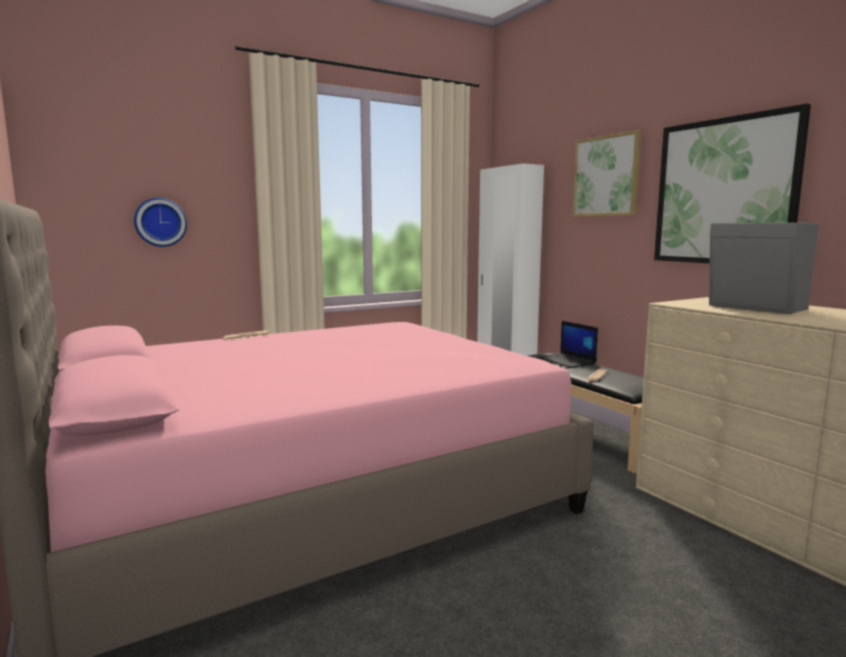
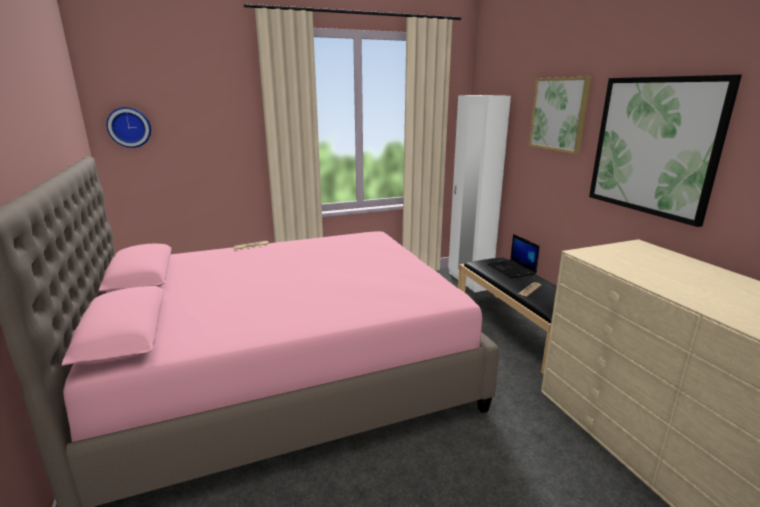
camera: 10 degrees right, 10 degrees up
(160, 222) = (193, 151): wall clock -> wall clock (129, 127)
(757, 308) = (655, 267): grey speaker -> none

